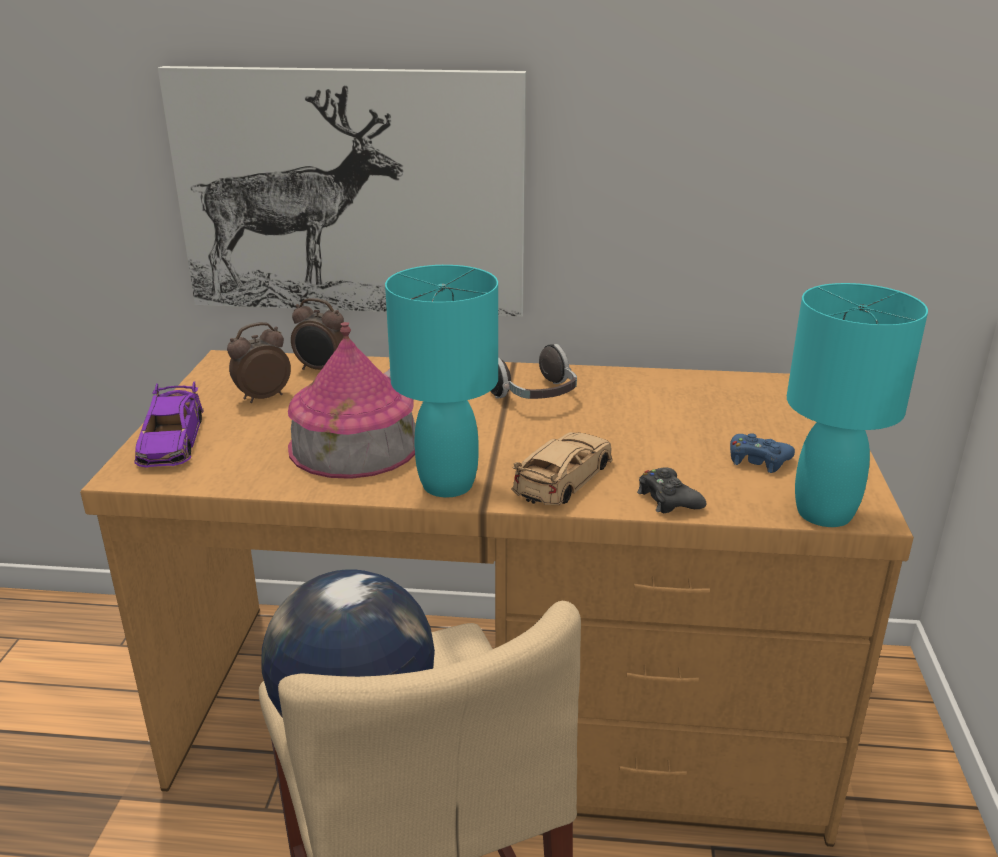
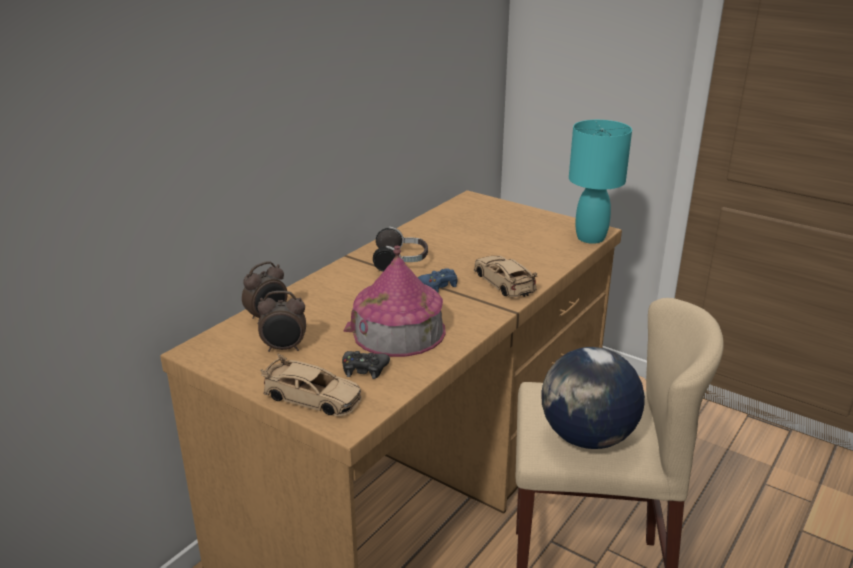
camera: 60 degrees left, 0 degrees up
(171, 440) = (312, 397): purple toy car -> beige toy car
(262, 397) = (284, 348): alarm clock -> alarm clock turned 90 degrees counterclockwise
(350, 194) = (241, 176): picture -> none
(447, 485) = (479, 315): turquoise table lamp -> none
(668, 499) = (548, 265): black game controller -> black game controller (364, 369)
(758, 460) = (532, 234): blue game controller -> blue game controller (438, 285)

